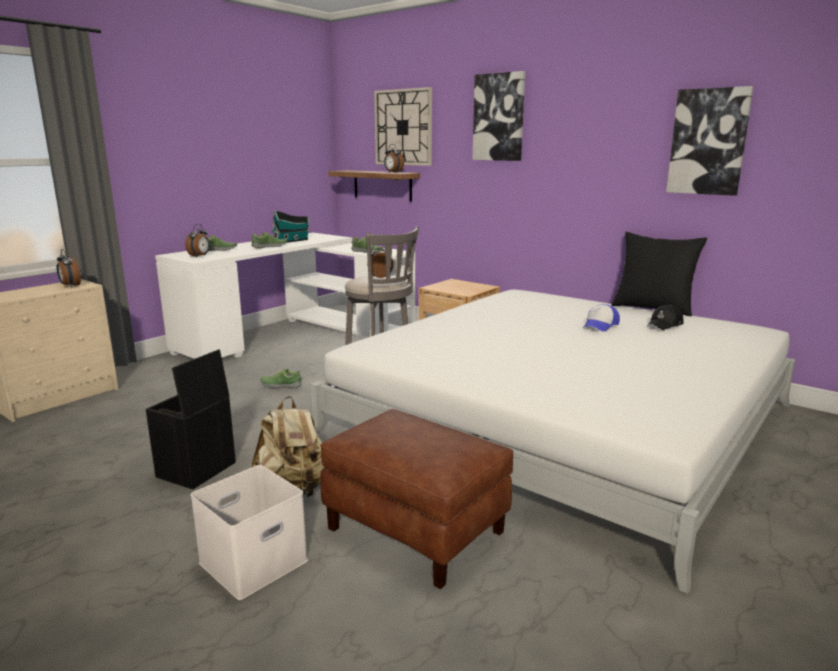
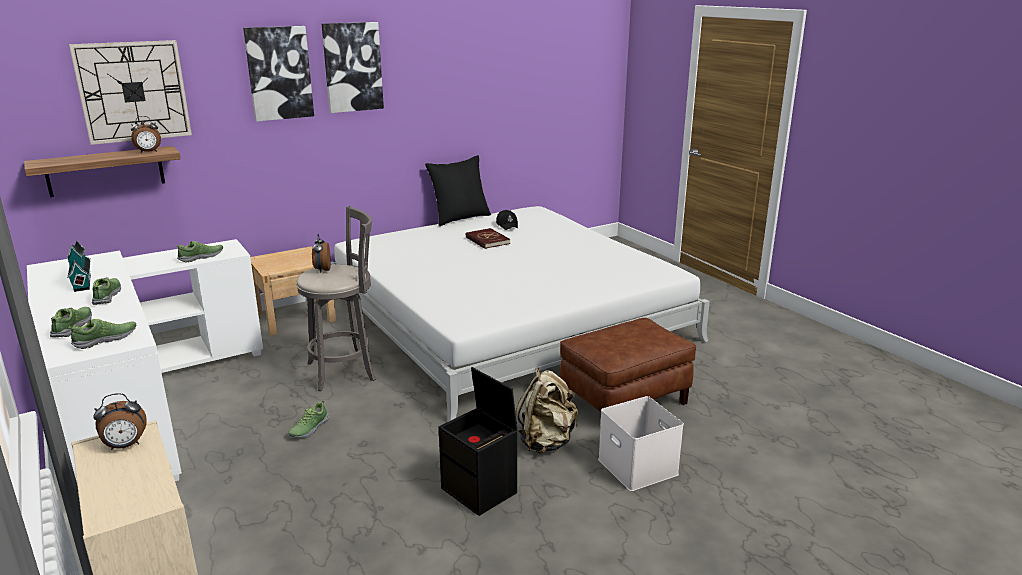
camera: 70 degrees left, 5 degrees up
(200, 256) = (106, 340): alarm clock -> shoe
(600, 325) = (487, 240): cap -> red book
(708, 142) = (469, 84): picture -> picture (352, 67)

